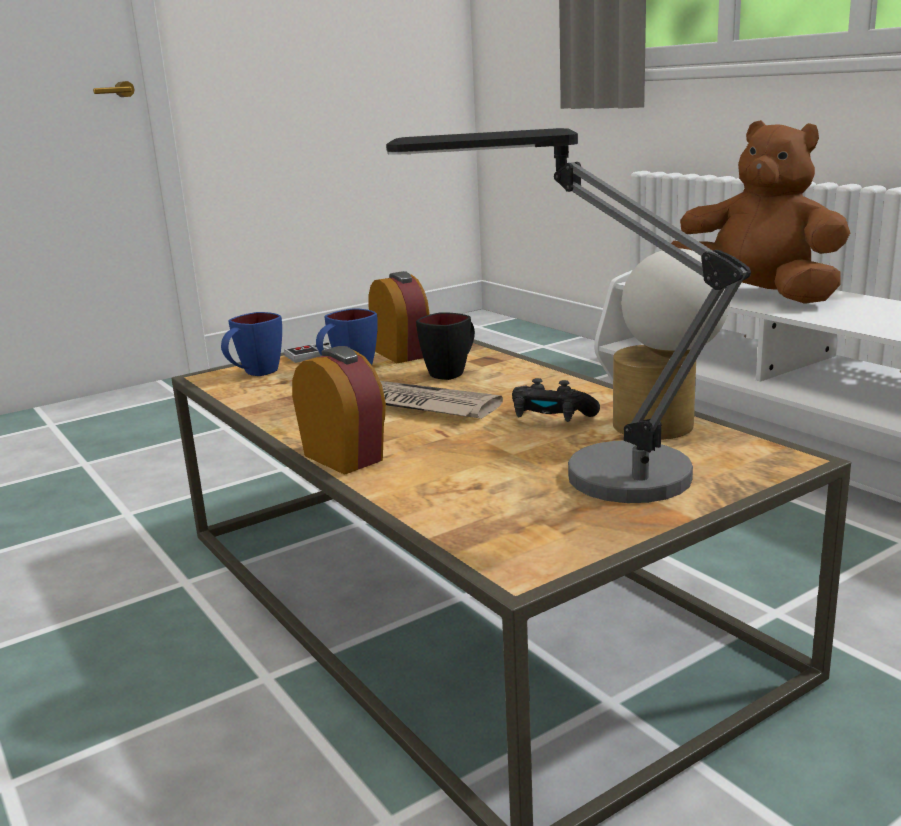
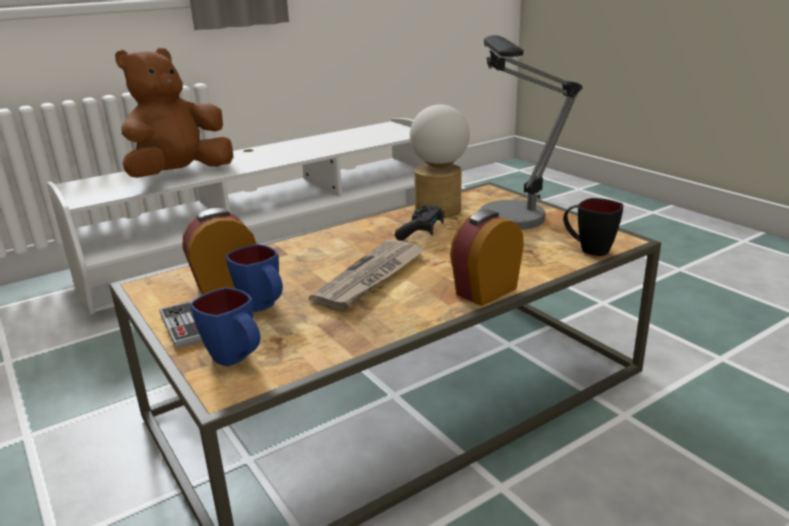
camera: 90 degrees left, 5 degrees up
(452, 372) = (300, 263): black mug -> black mug (588, 249)

